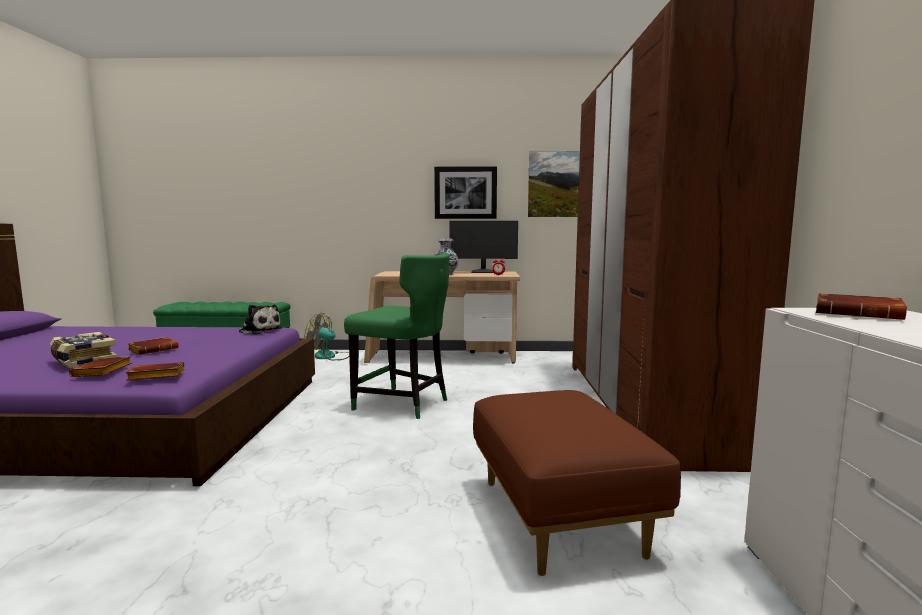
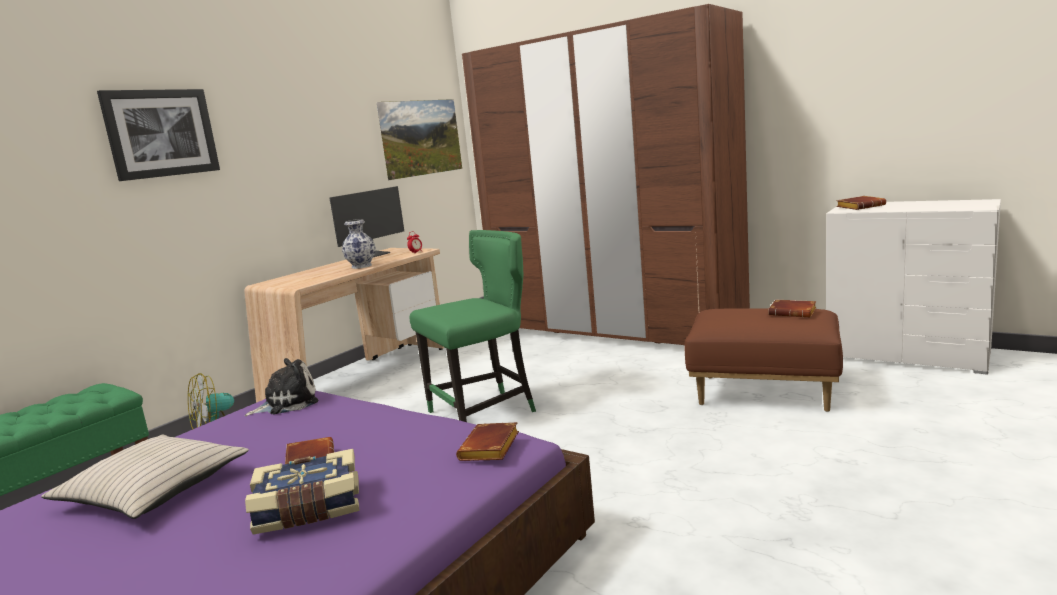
camera: 55 degrees left, 5 degrees up
(103, 372) = (419, 483): brown book -> brown book (794, 313)
(137, 337) = (154, 490): none -> beige pillow
(465, 193) = (322, 158): picture -> picture (161, 133)

